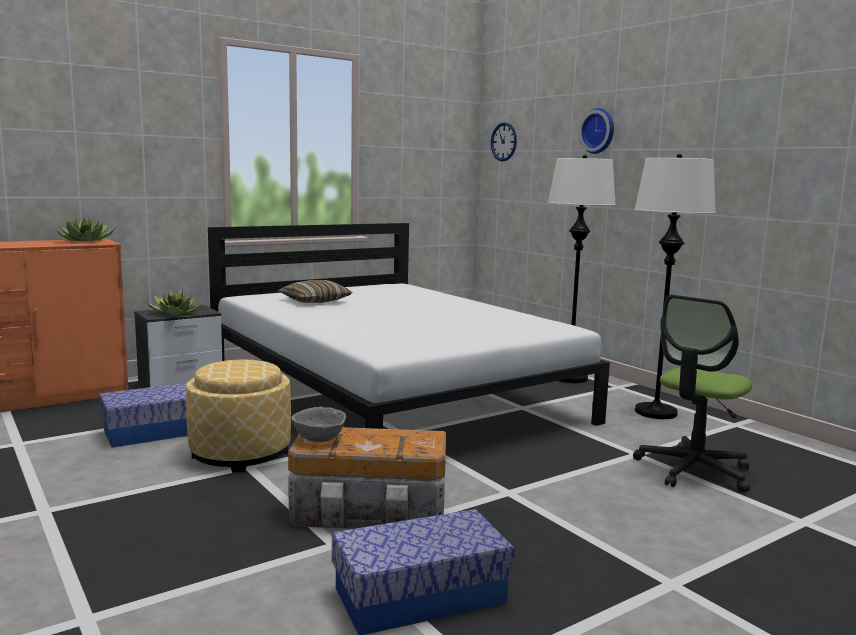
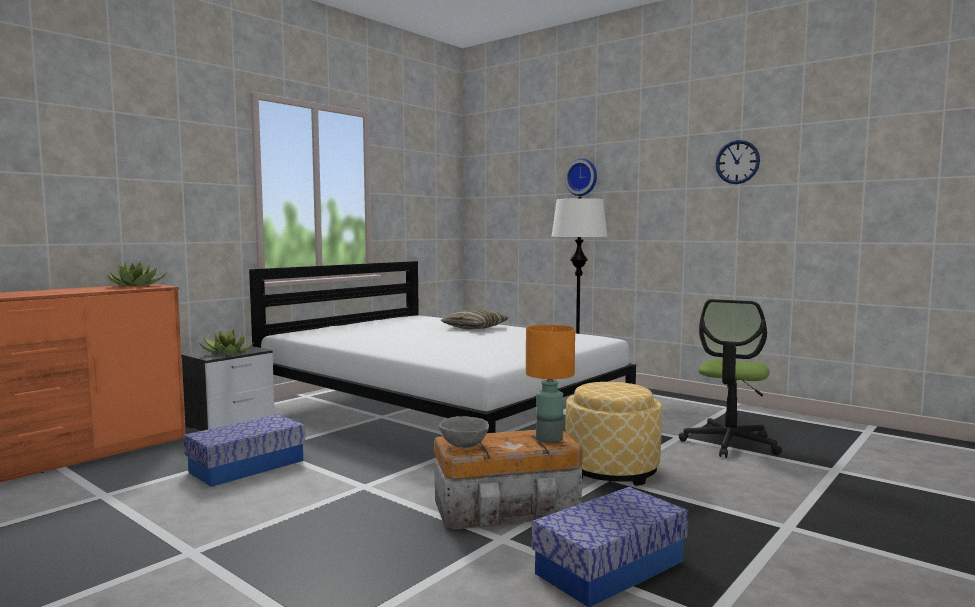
camera: 15 degrees left, 5 degrees down
(240, 453) = (346, 476): ottoman -> ottoman (611, 470)
(315, 301) = (360, 333): pillow -> pillow (474, 328)
(415, 442) = (548, 439): none -> orange table lamp
(504, 141) = (489, 189): wall clock -> wall clock (737, 162)
(656, 412) = (665, 405): white floor lamp -> none

